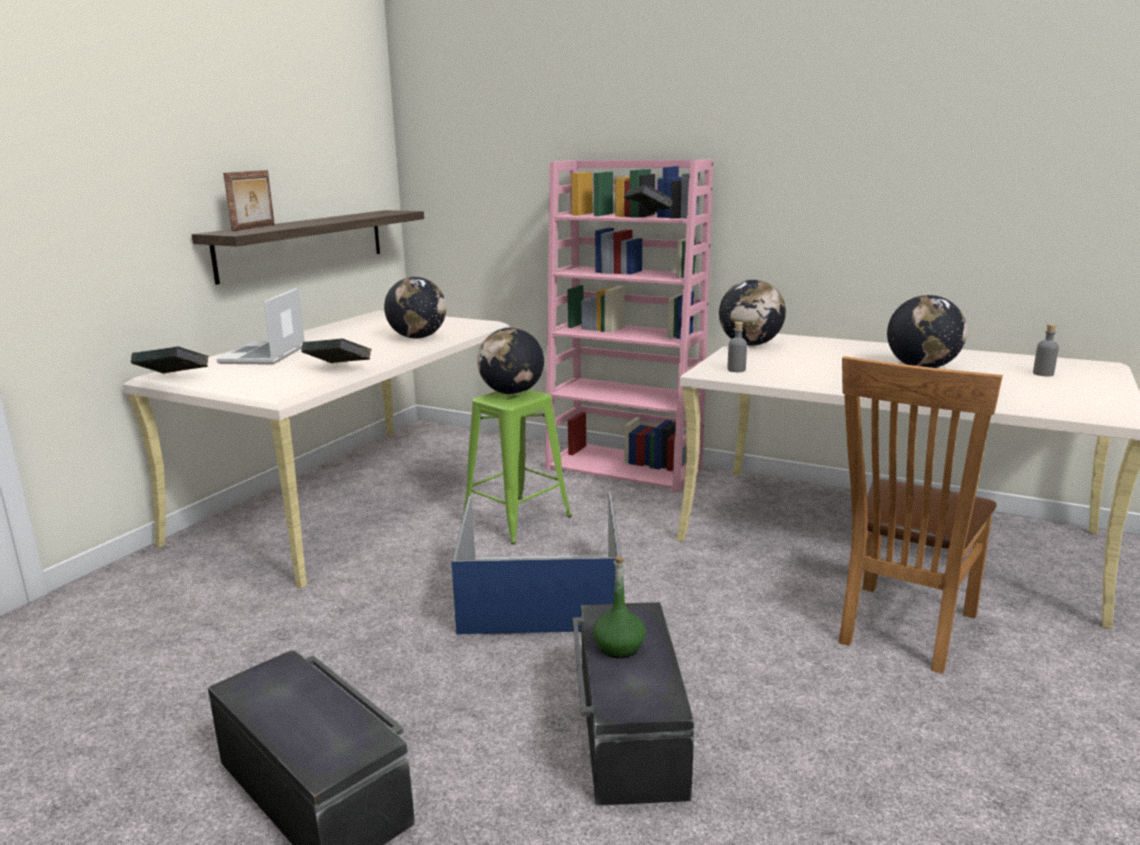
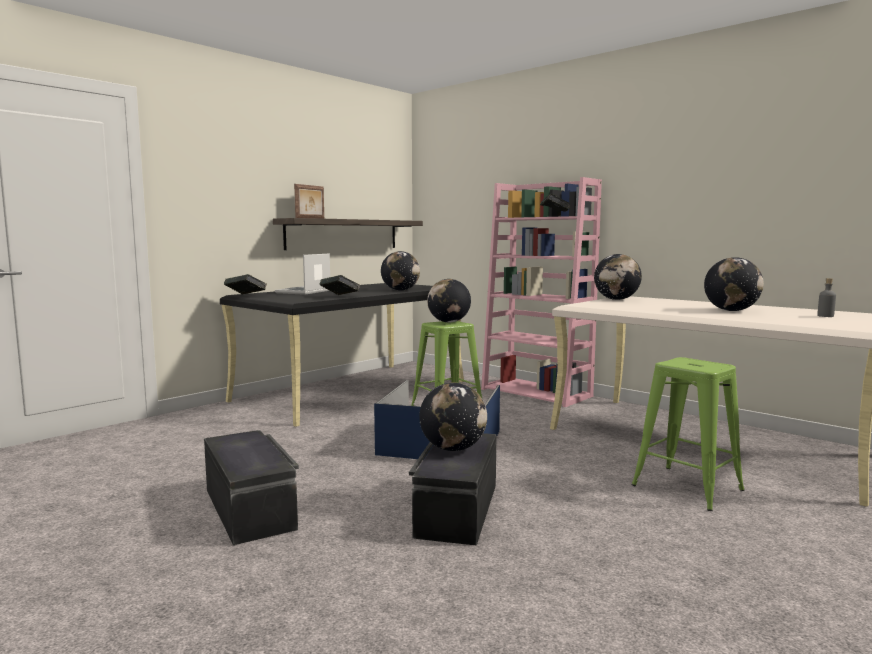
camera: 15 degrees right, 10 degrees down
(355, 495) = (353, 391): beige desk -> black desk
(619, 647) = (453, 449): green bottle -> globe
(736, 370) = (592, 306): grey bottle -> none
(902, 631) = (688, 488): brown chair -> green stool

